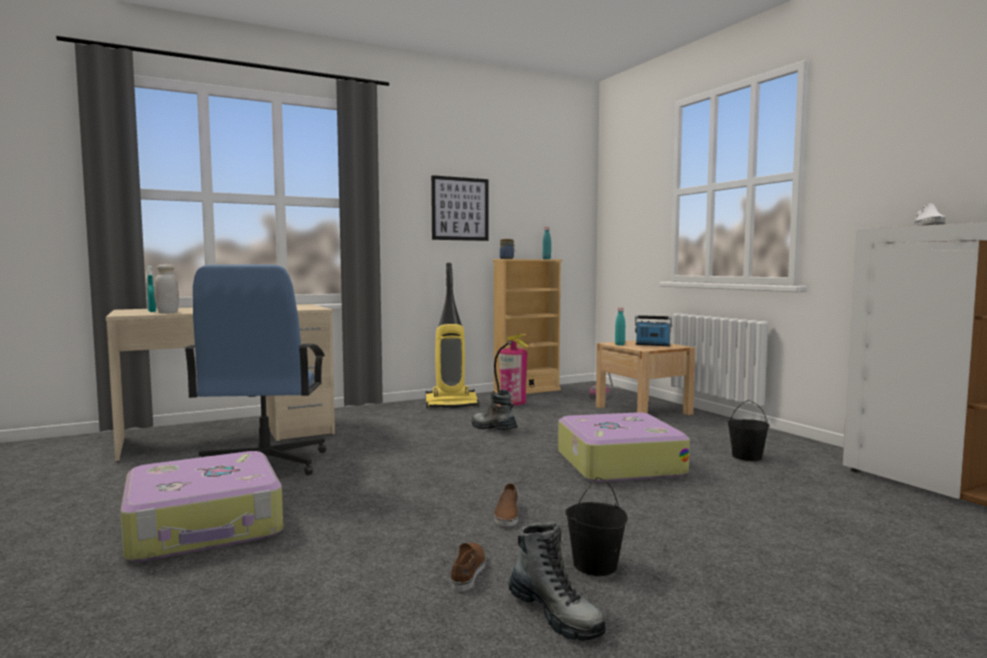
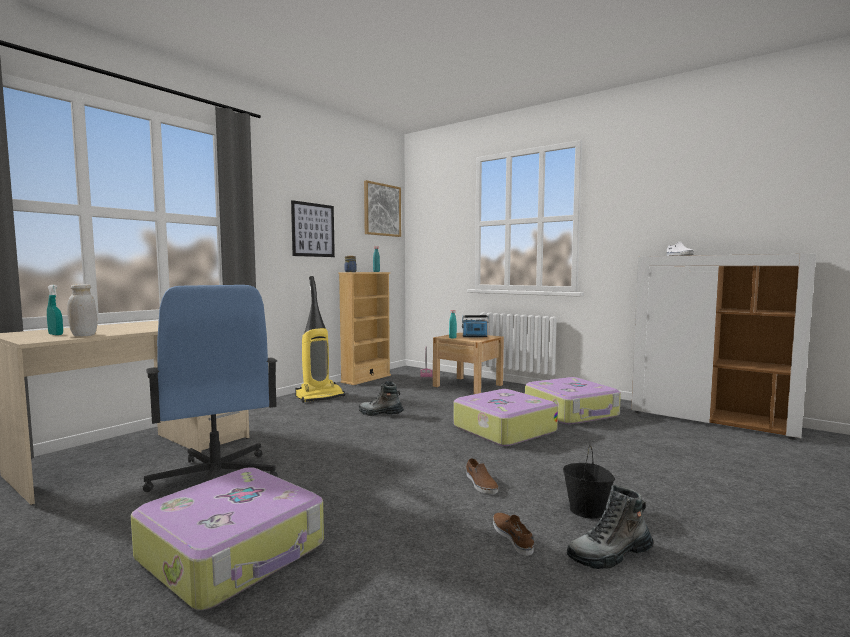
camera: 25 degrees left, 0 degrees up
(513, 402) = (367, 389): fire extinguisher -> none
(555, 614) = (610, 554): boot -> boot turned 135 degrees clockwise
(560, 181) = (382, 210): none -> picture
(746, 457) = (571, 412): black bucket -> suitcase

